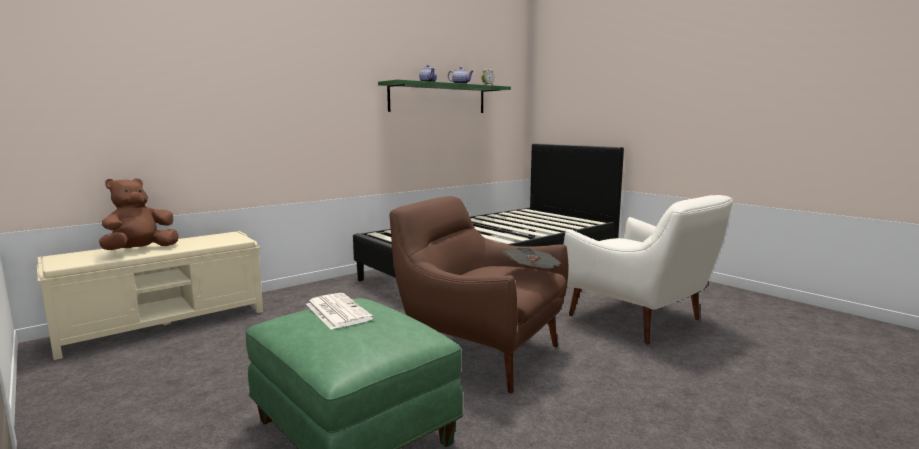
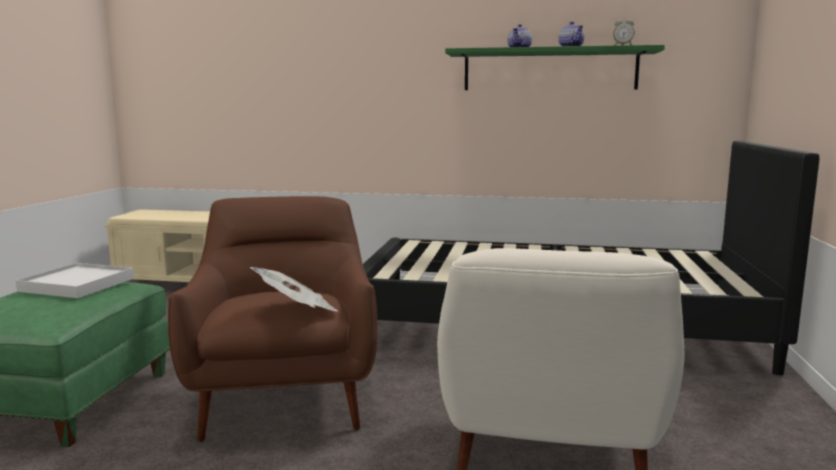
camera: 50 degrees right, 0 degrees up
(140, 250) = (182, 215): brown plush toy -> none
(337, 311) = (77, 284): newspaper -> white tray

